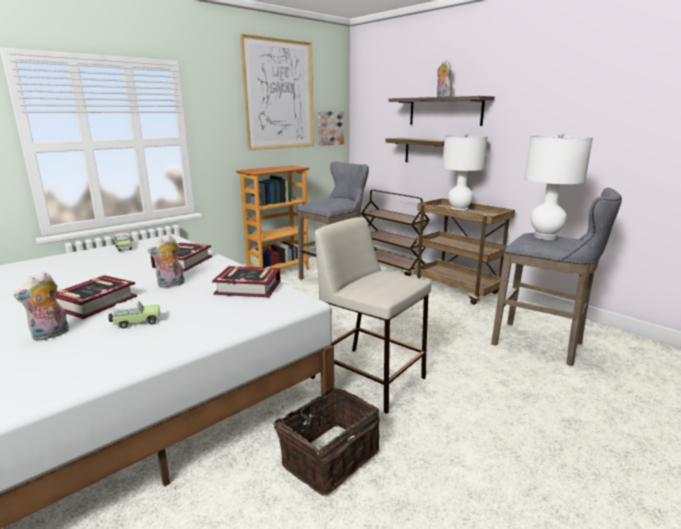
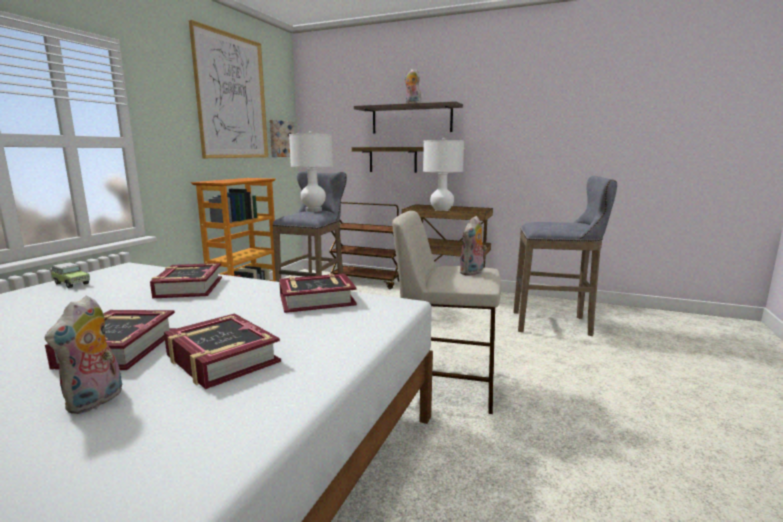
camera: 25 degrees left, 5 degrees down
(136, 322) = (221, 359): toy car -> book
(171, 285) = (208, 312): plush toy -> plush toy (472, 273)
(328, 457) = (479, 474): basket -> none
(545, 237) = (553, 222): white table lamp -> white table lamp (313, 210)

